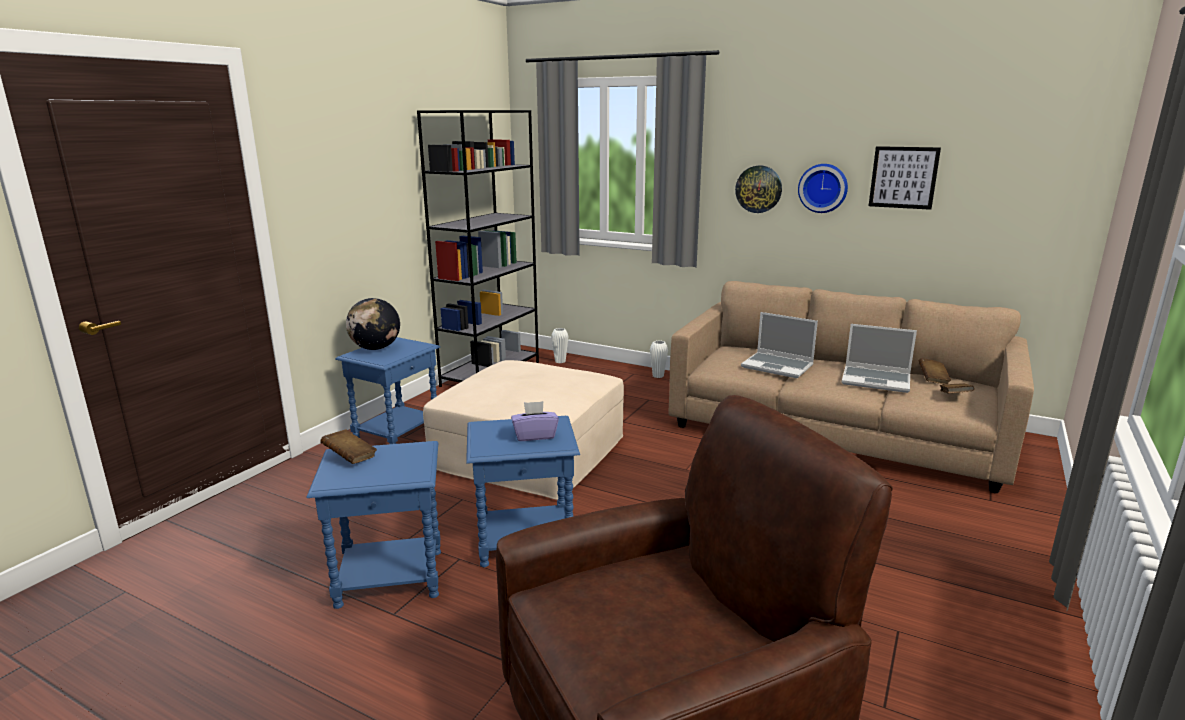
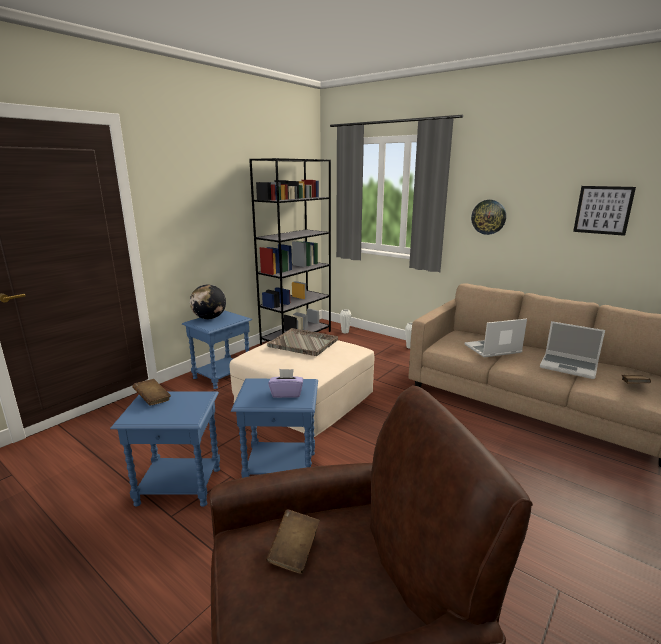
camera: 10 degrees right, 0 degrees up
(525, 374) = (303, 343): none -> grey tray
(778, 366) = (492, 349): laptop -> laptop turned 120 degrees clockwise
(823, 188) = (538, 217): wall clock -> none
(933, 379) = (617, 369): brown book -> brown book (294, 551)

